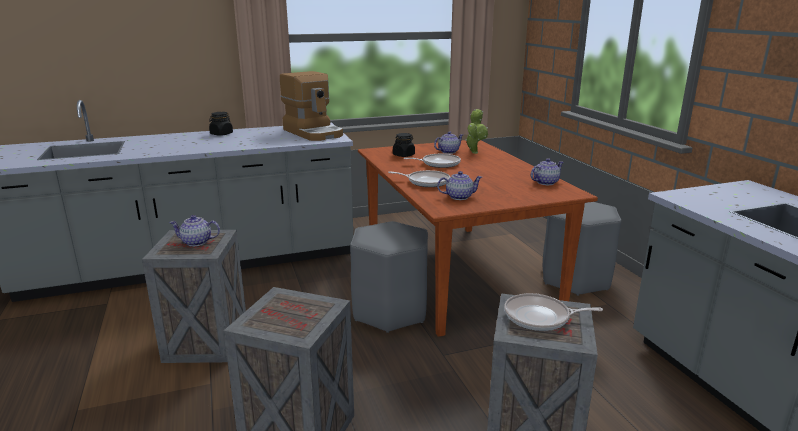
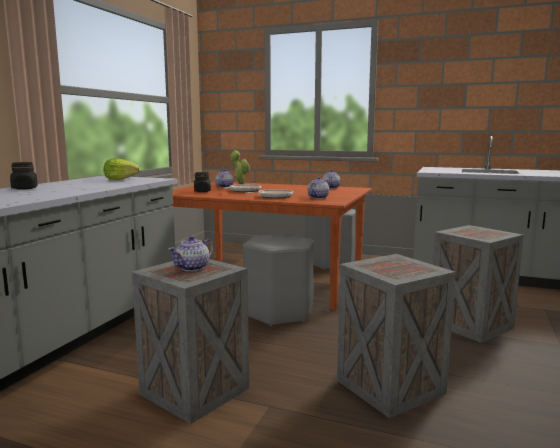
camera: 50 degrees left, 10 degrees down
(314, 132) = (121, 179): coffee machine -> lettuce
(540, 317) = (474, 232): frying pan -> none

